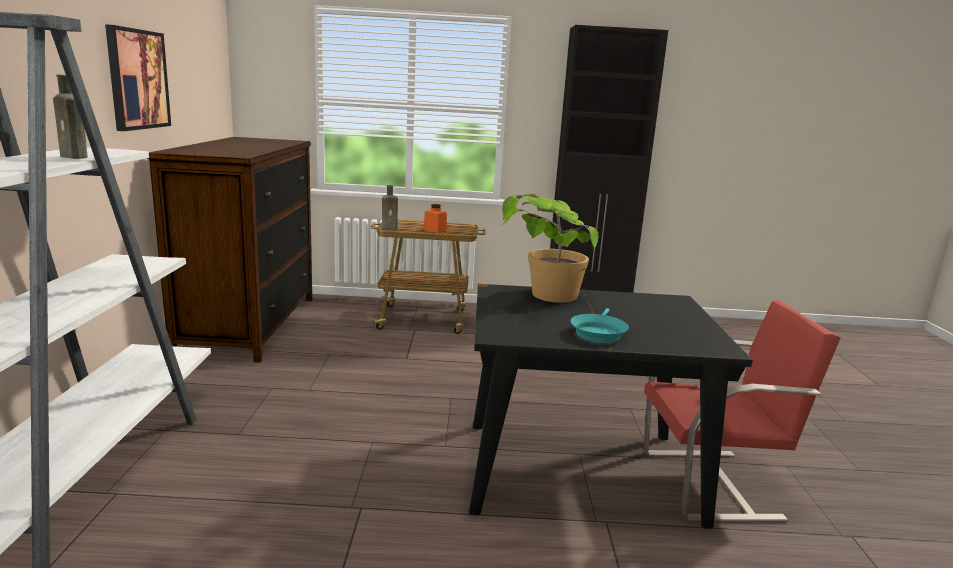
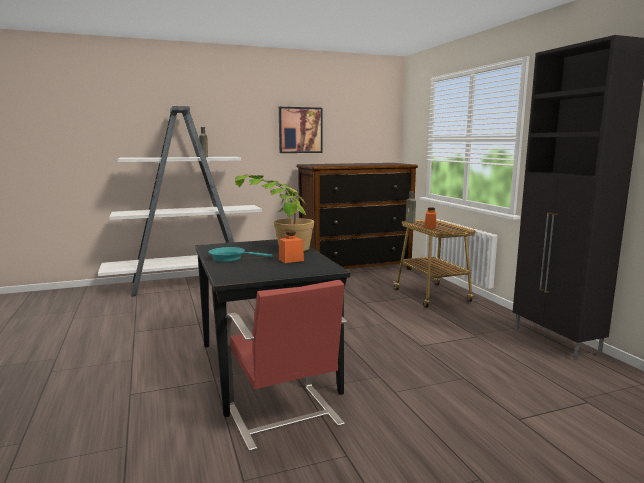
camera: 70 degrees right, 5 degrees down
(624, 307) = (291, 260): none -> orange jar

